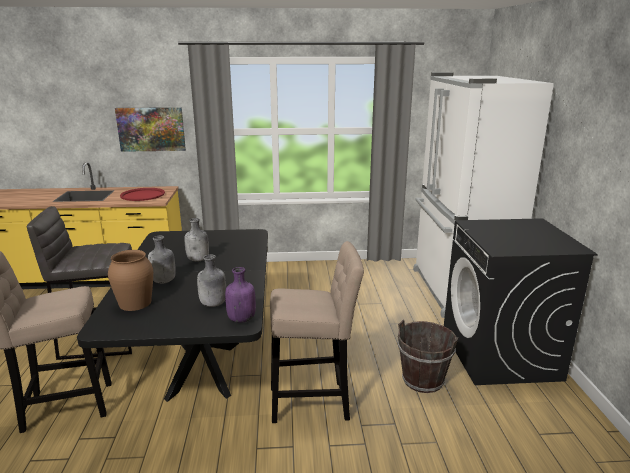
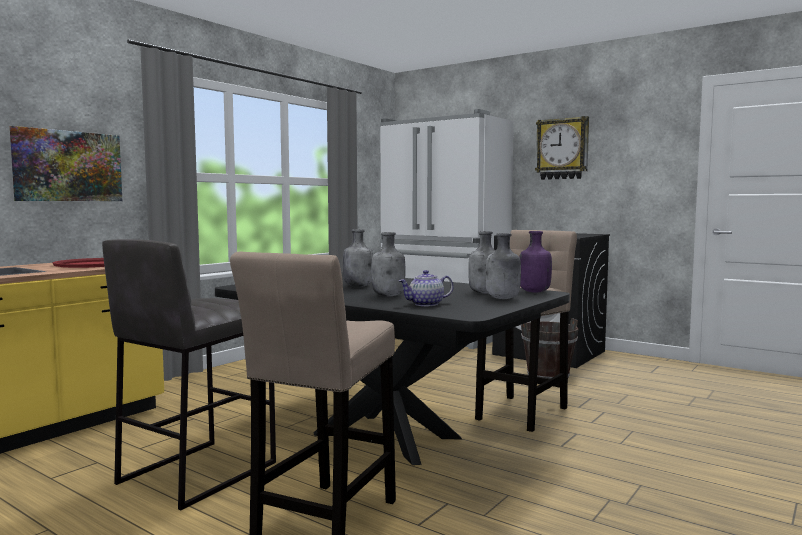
camera: 50 degrees left, 15 degrees down
(135, 303) = (426, 304): brown vase -> teapot
(189, 318) = (503, 298): none -> grey bottle
(585, 129) = (562, 149): none -> wall clock

